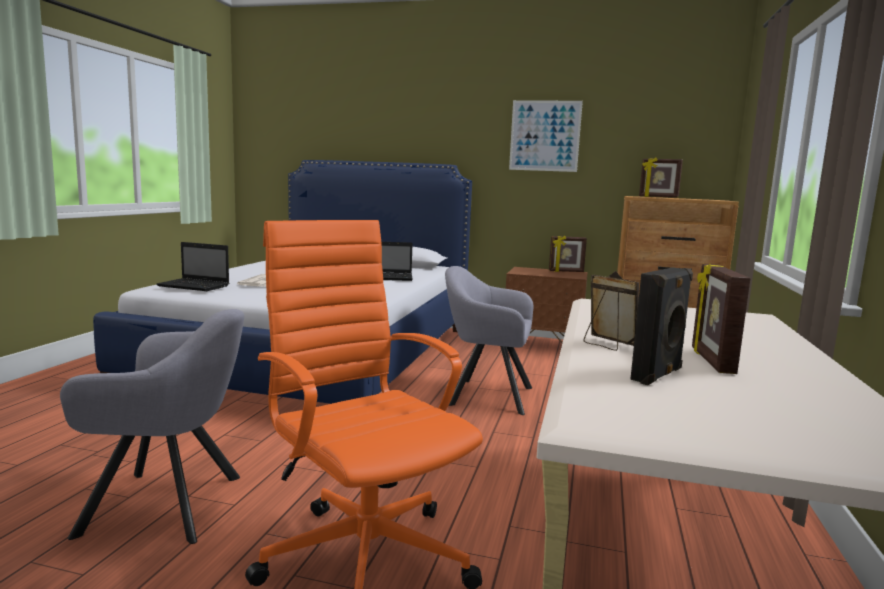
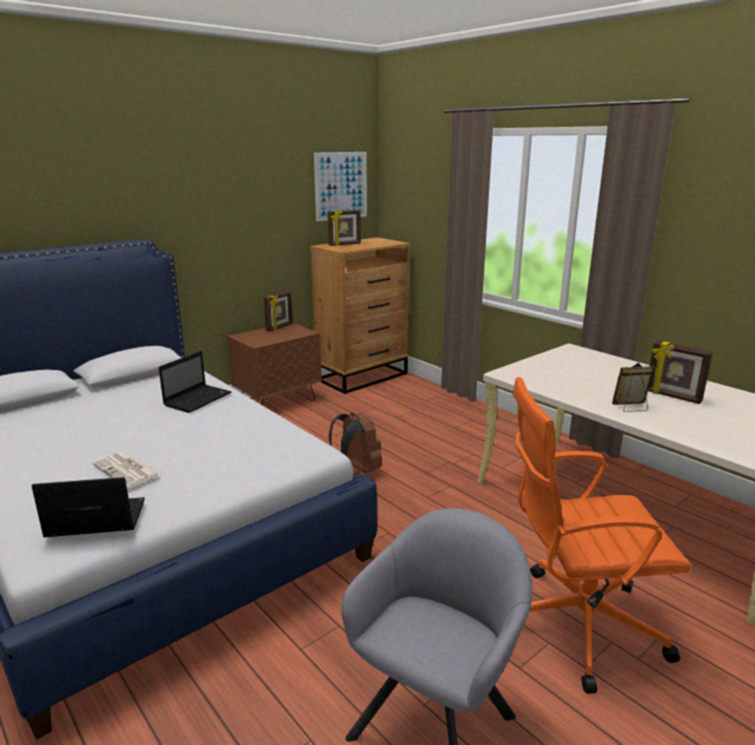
camera: 55 degrees left, 10 degrees up
(195, 286) = (94, 520): laptop -> laptop turned 150 degrees counterclockwise
(485, 395) = (356, 472): grey armchair -> brown backpack
(545, 136) = (234, 194): picture -> picture (341, 186)
(658, 375) = (699, 418): black speaker -> none

